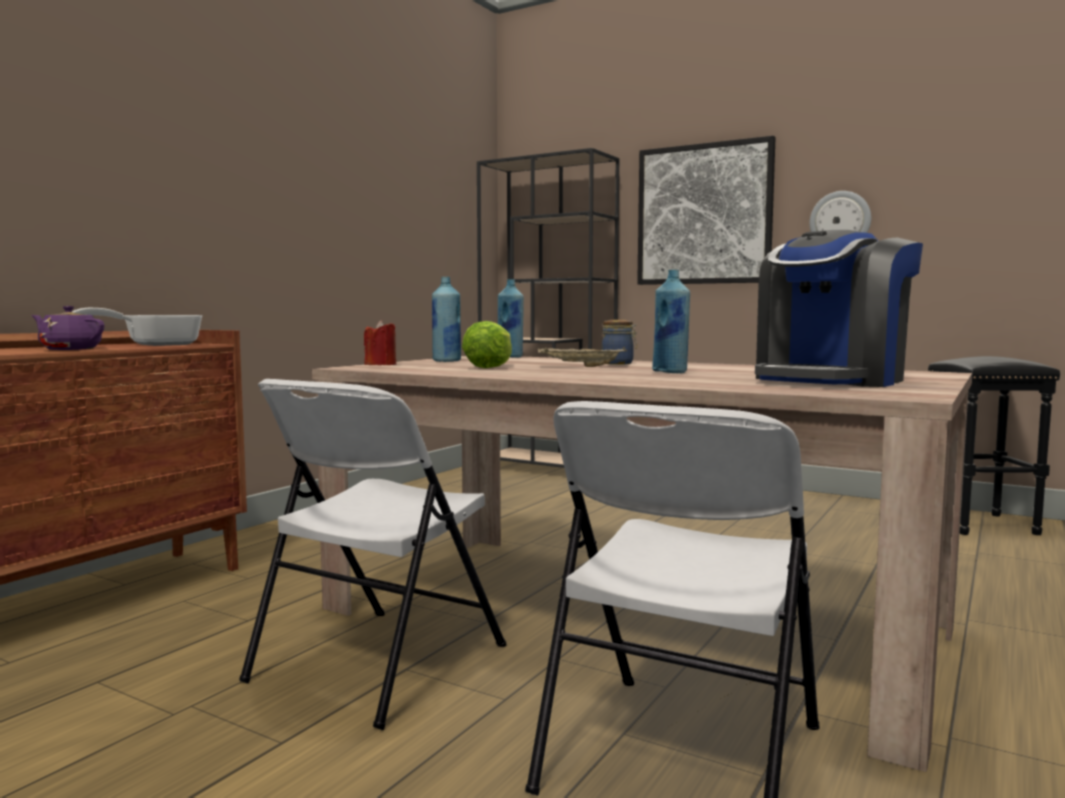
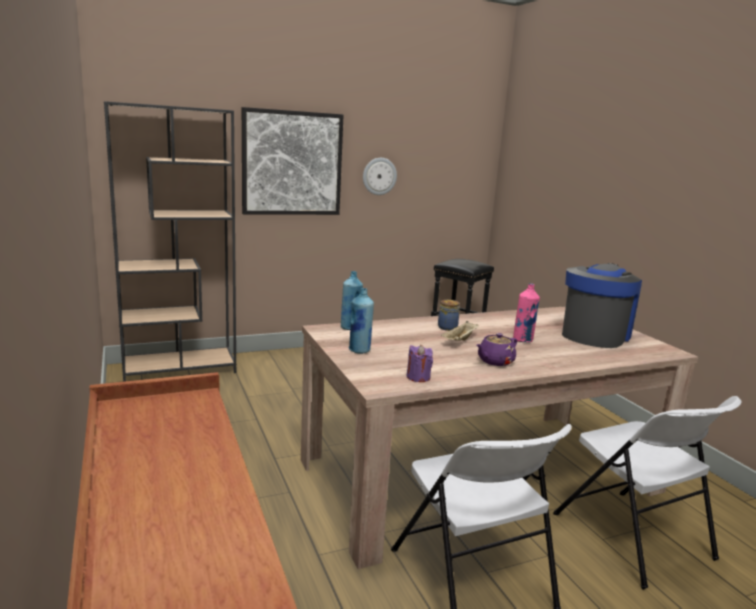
camera: 55 degrees left, 10 degrees up
(69, 349) = (202, 469): purple teapot -> purple teapot (495, 361)
(153, 345) = (175, 419): frying pan -> none
(381, 365) = (370, 375): red candle -> none
(410, 368) = (418, 377): none -> purple candle
(489, 367) = (434, 358): lettuce -> none
(670, 372) = (523, 340): blue bottle -> pink bottle
(830, 380) = (594, 334): coffee machine -> coffee machine turned 135 degrees counterclockwise

